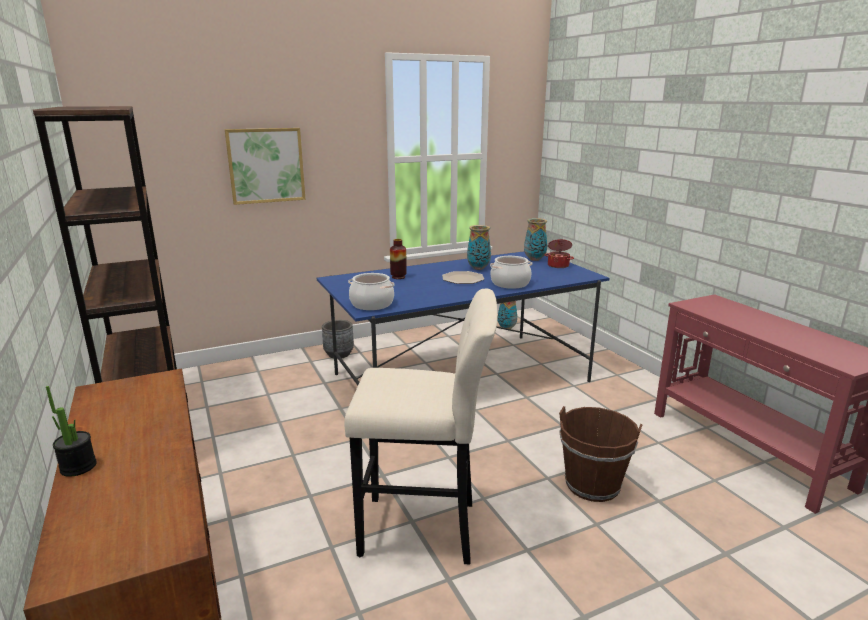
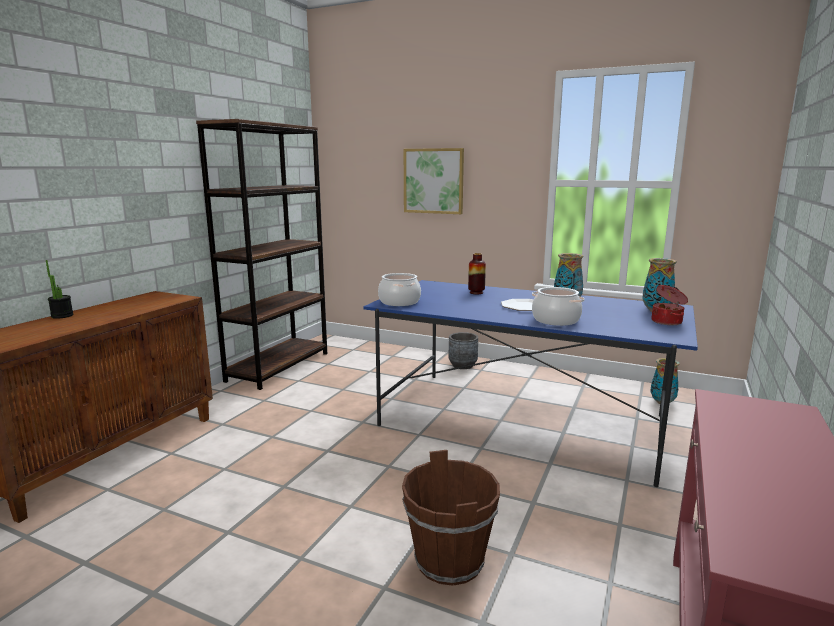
camera: 50 degrees right, 5 degrees down
(425, 529) = (279, 496): beige stool -> none

